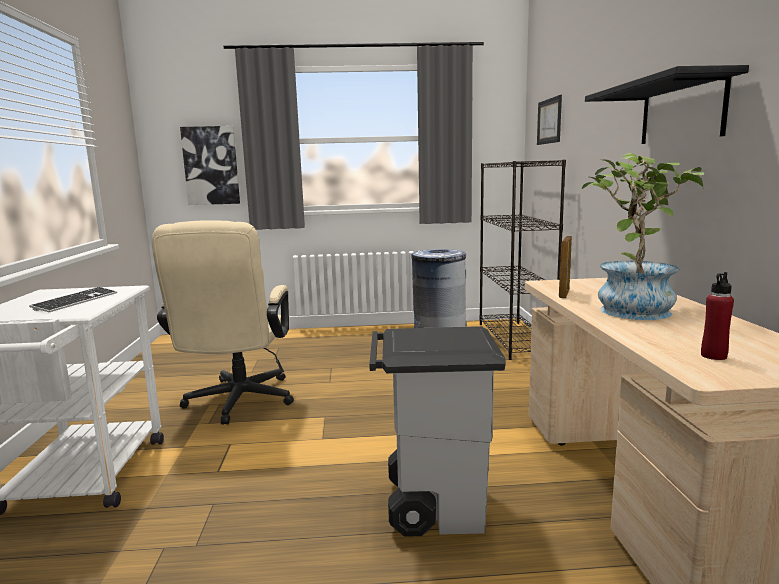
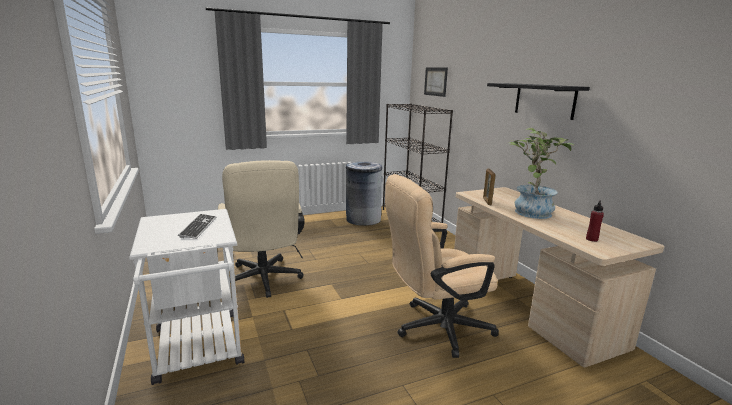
camera: 20 degrees left, 5 degrees up
(211, 166) = (192, 100): picture -> none
(434, 505) = (435, 328): grey trash can -> beige office chair

